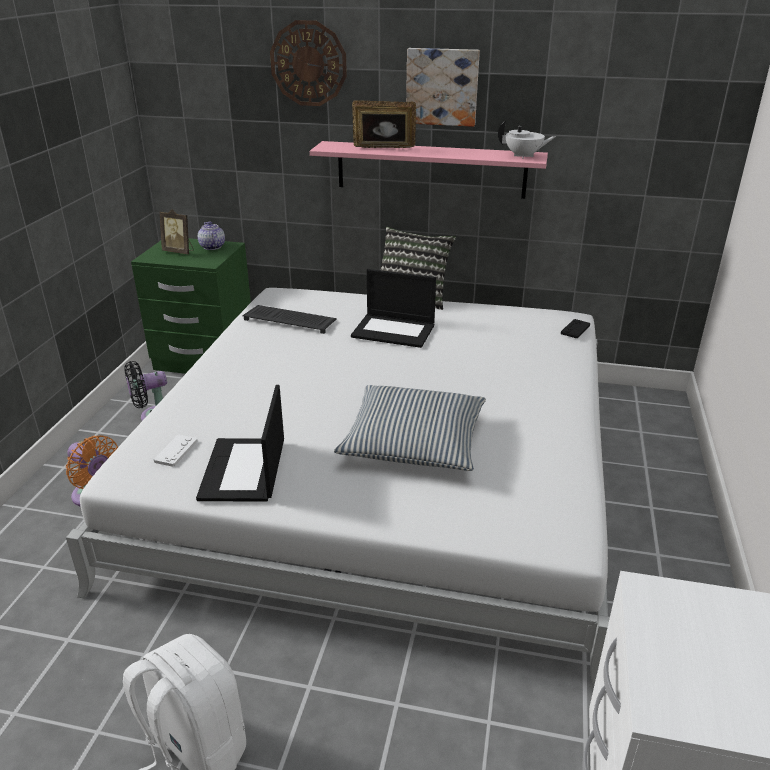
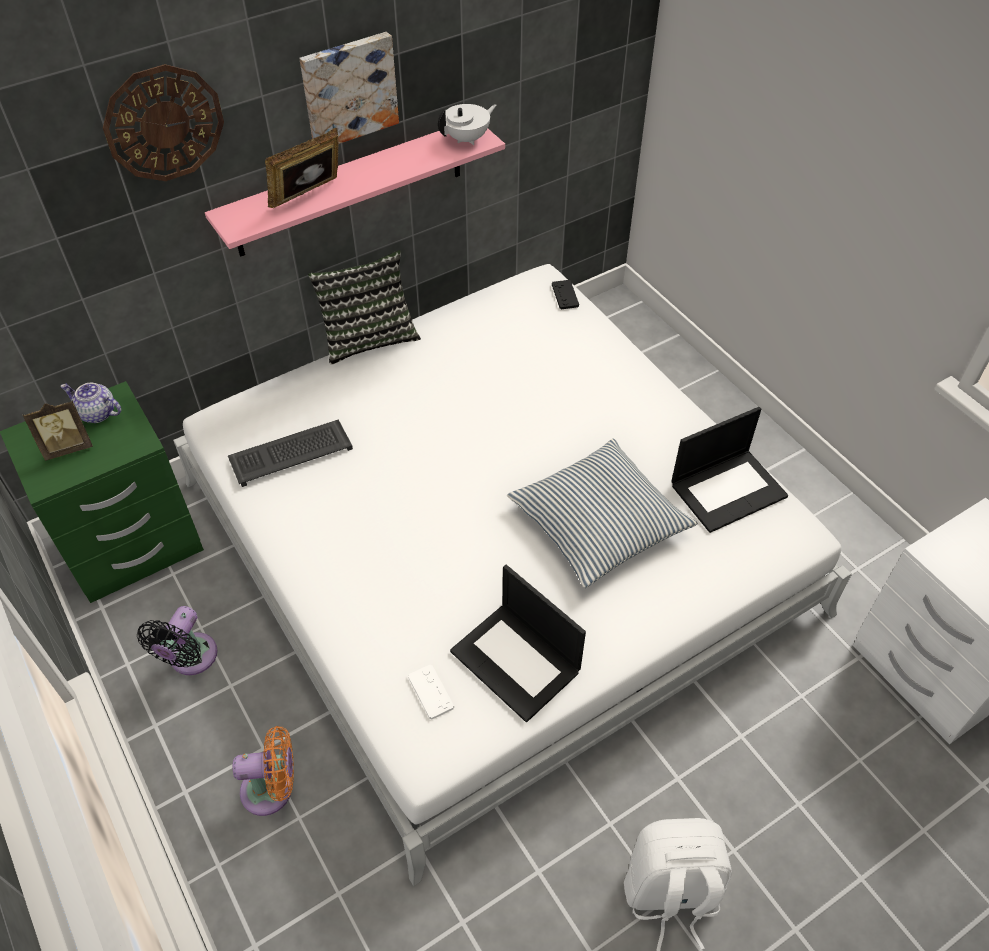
camera: 45 degrees left, 20 degrees up
(394, 330) = (417, 399): laptop -> laptop (728, 489)

